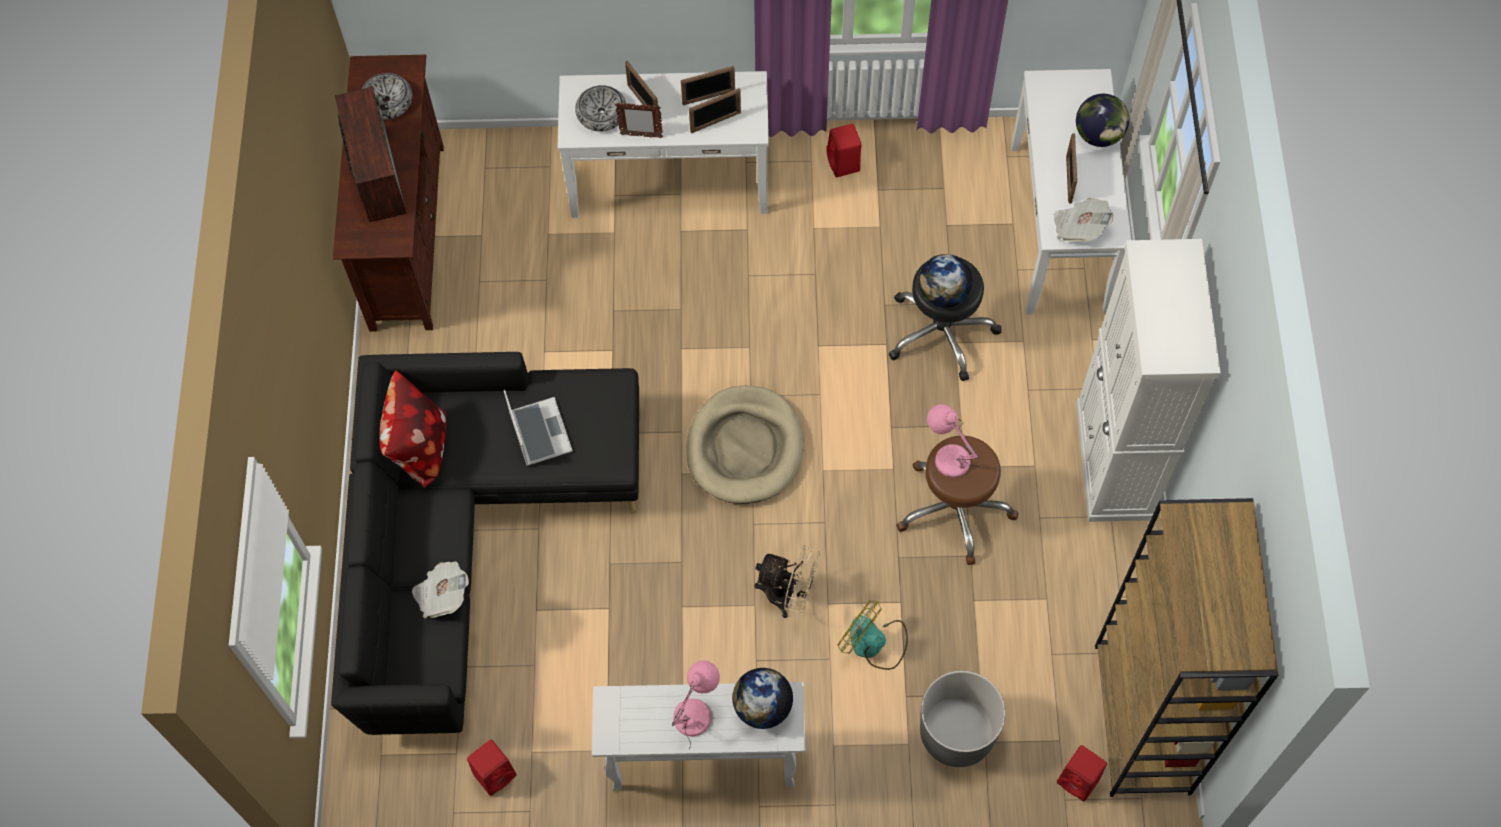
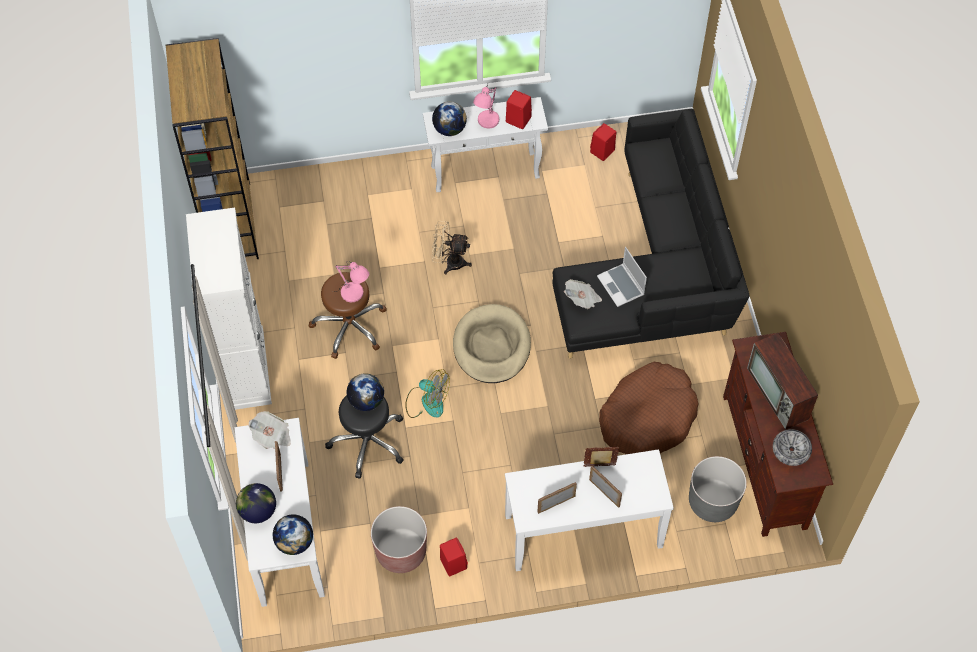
camera: 170 degrees right, 5 degrees down
(419, 448) = (695, 267): pillow -> none
(442, 595) = (653, 188): newspaper -> newspaper (582, 299)
(545, 315) = (647, 417): none -> brown dog bed
(601, 113) = (633, 480): bowl -> none
(715, 122) = (546, 484): picture frame -> none
(874, 643) = (393, 243): fan -> fan (427, 401)
(909, 185) = (401, 552): none -> brown planter
(957, 733) = (339, 203): grey planter -> grey planter (712, 502)
(1051, 92) = (295, 542): none -> globe
(1079, 781) = (267, 188): red speaker -> red speaker (517, 119)

